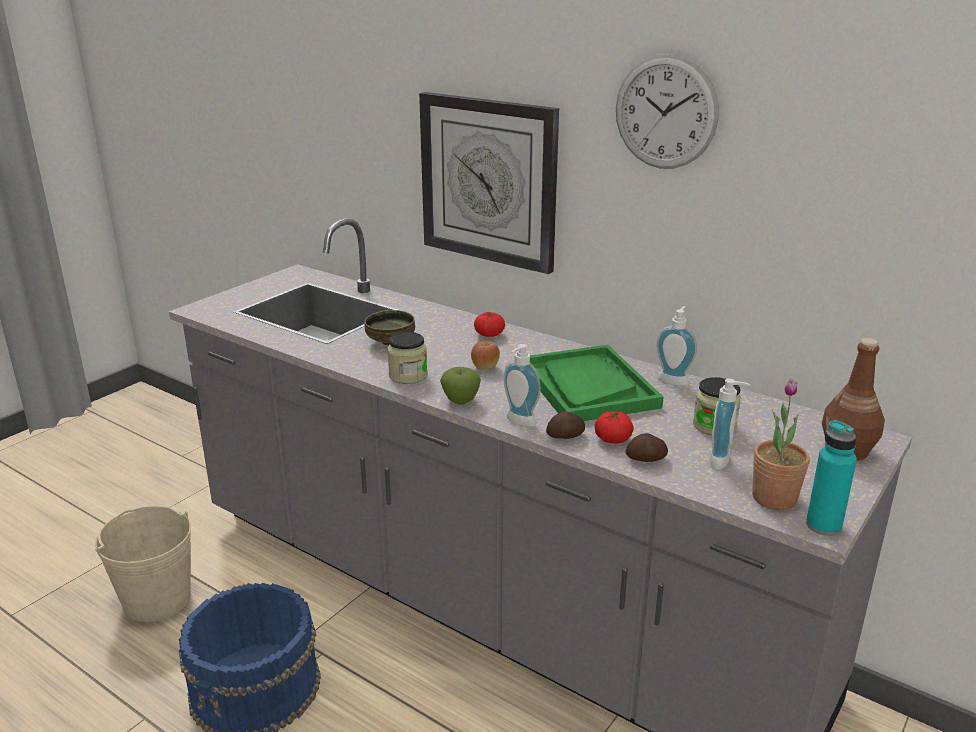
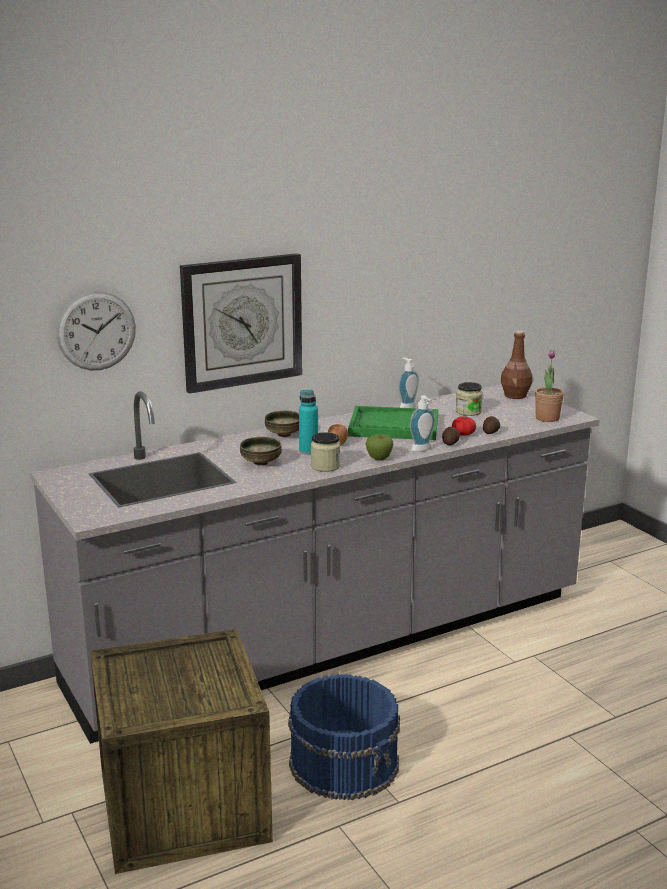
camera: 65 degrees left, 5 degrees down
(157, 600) = (183, 806): beige bucket -> crate
(489, 334) = (284, 434): tomato -> bowl
(665, 112) = (369, 240): wall clock -> wall clock (96, 331)
(723, 461) = (506, 418): soap dispenser -> none
(823, 525) = (576, 416): turquoise bottle -> turquoise bottle (308, 451)

